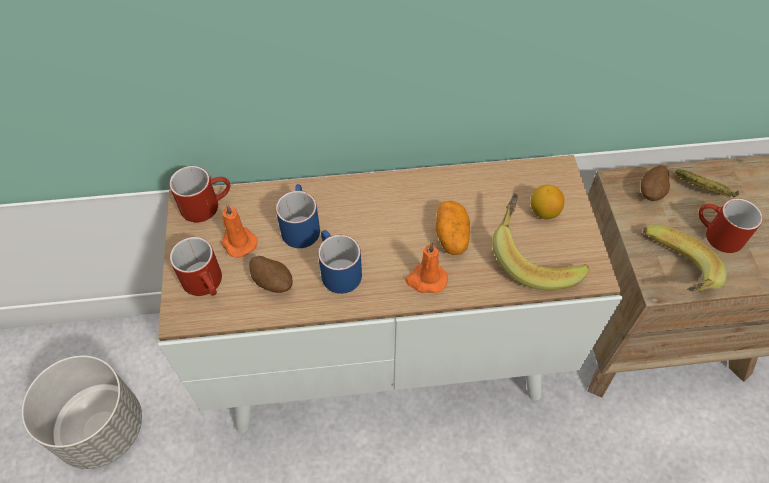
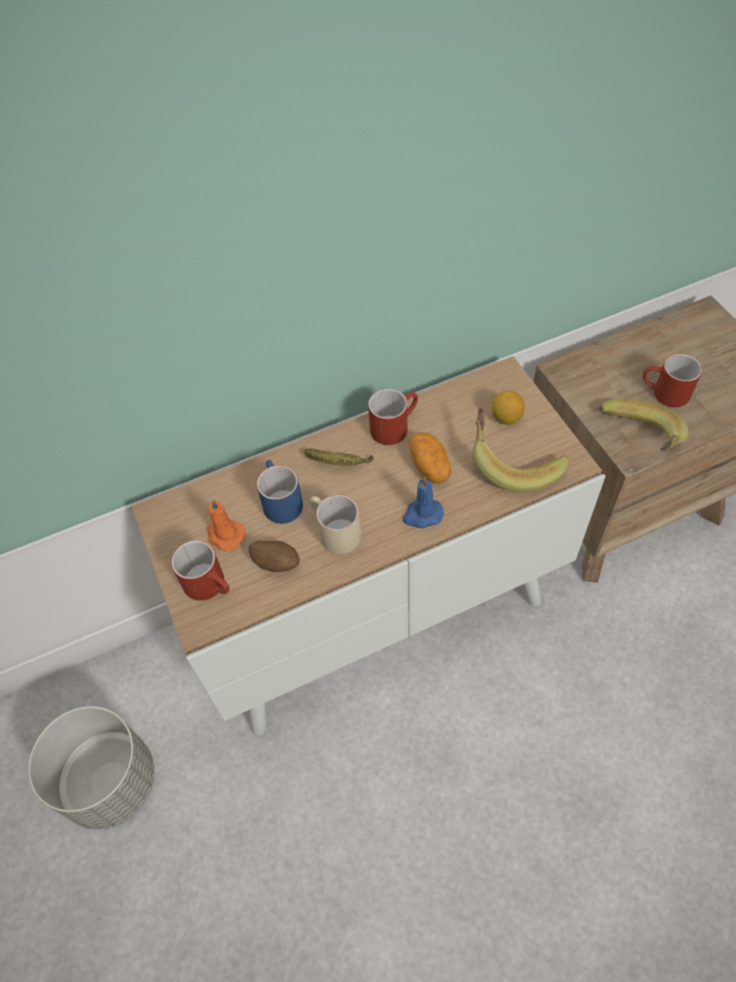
camera: 15 degrees left, 0 degrees up
(207, 204) = (177, 508): red mug -> red mug (394, 425)
(336, 270) = (333, 532): blue mug -> beige mug
(426, 280) = (422, 515): orange candle -> blue candle
(651, 192) = (592, 371): potato -> none
(704, 190) = (638, 355): banana -> banana (338, 463)

